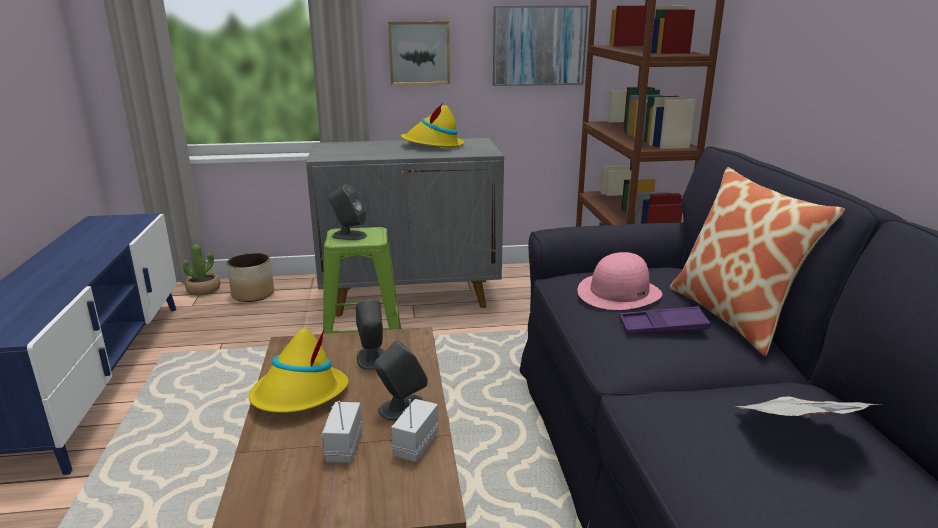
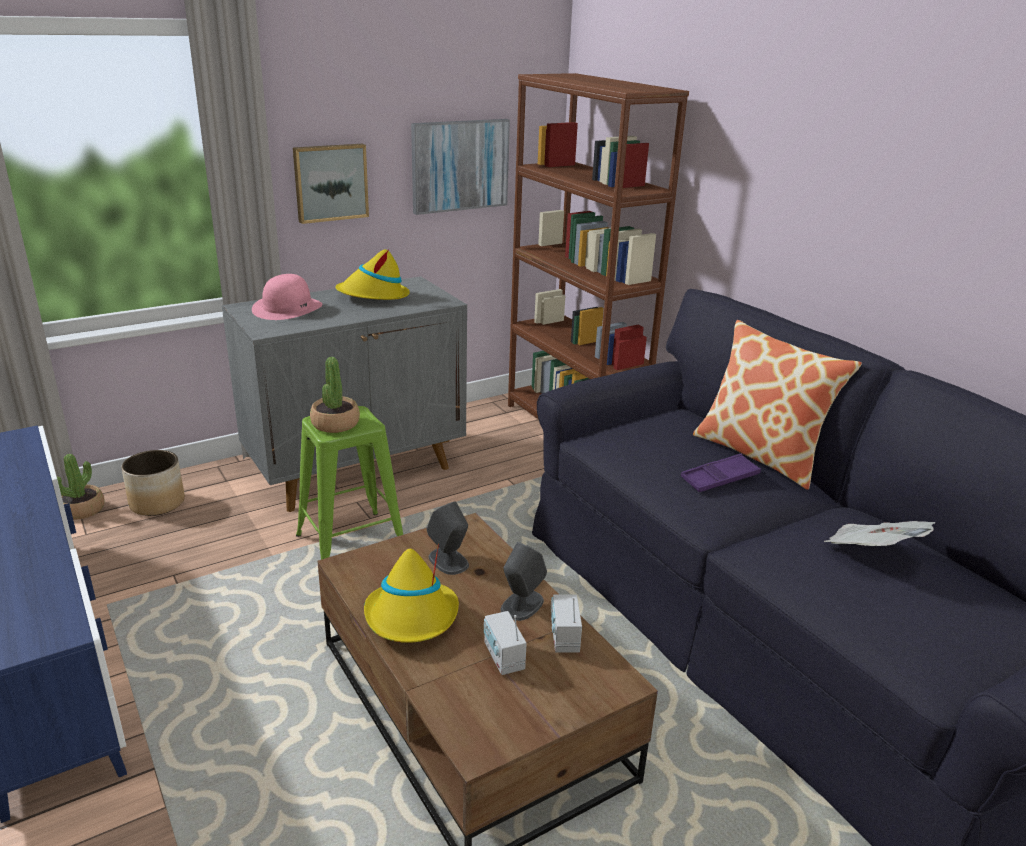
camera: 25 degrees left, 5 degrees up
(349, 235) = (335, 423): grey speaker -> potted plant
(619, 292) = (659, 448): pink hat -> pink hat (287, 308)

